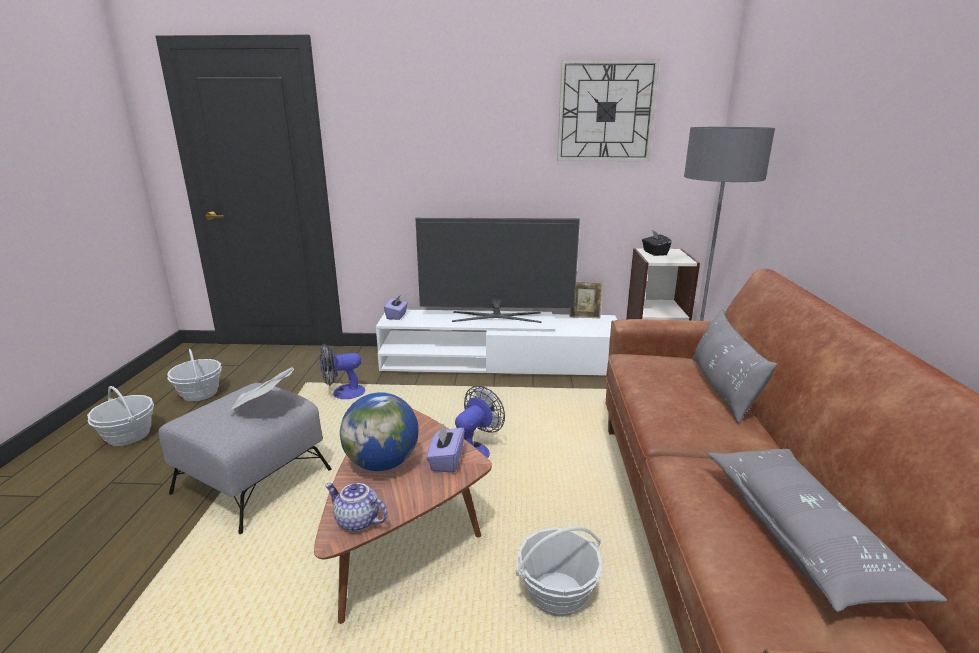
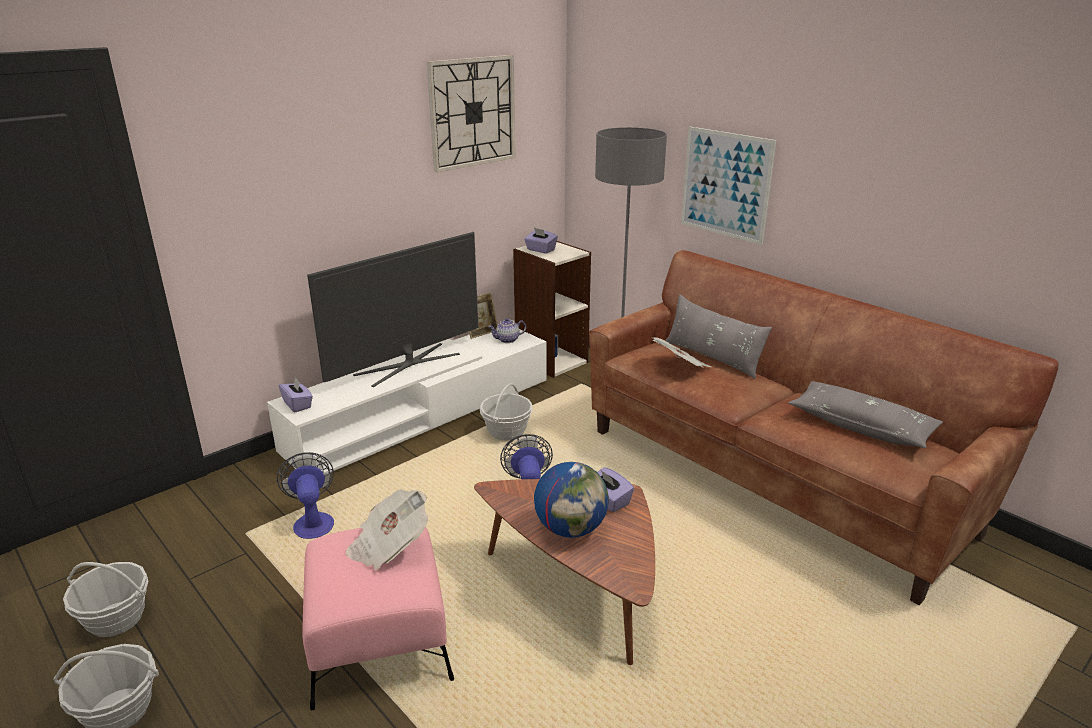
camera: 45 degrees left, 5 degrees up
(254, 480) = (379, 641): grey ottoman -> pink ottoman
(343, 393) = (312, 521): fan -> fan turned 135 degrees clockwise
(356, 521) = (628, 571): teapot -> teapot (507, 340)
(557, 593) = (717, 555): basket -> basket (506, 432)
(654, 253) = (540, 250): black tissue box -> purple tissue box
(662, 381) = (680, 368): none -> newspaper
(821, 189) = (725, 184): none -> picture

